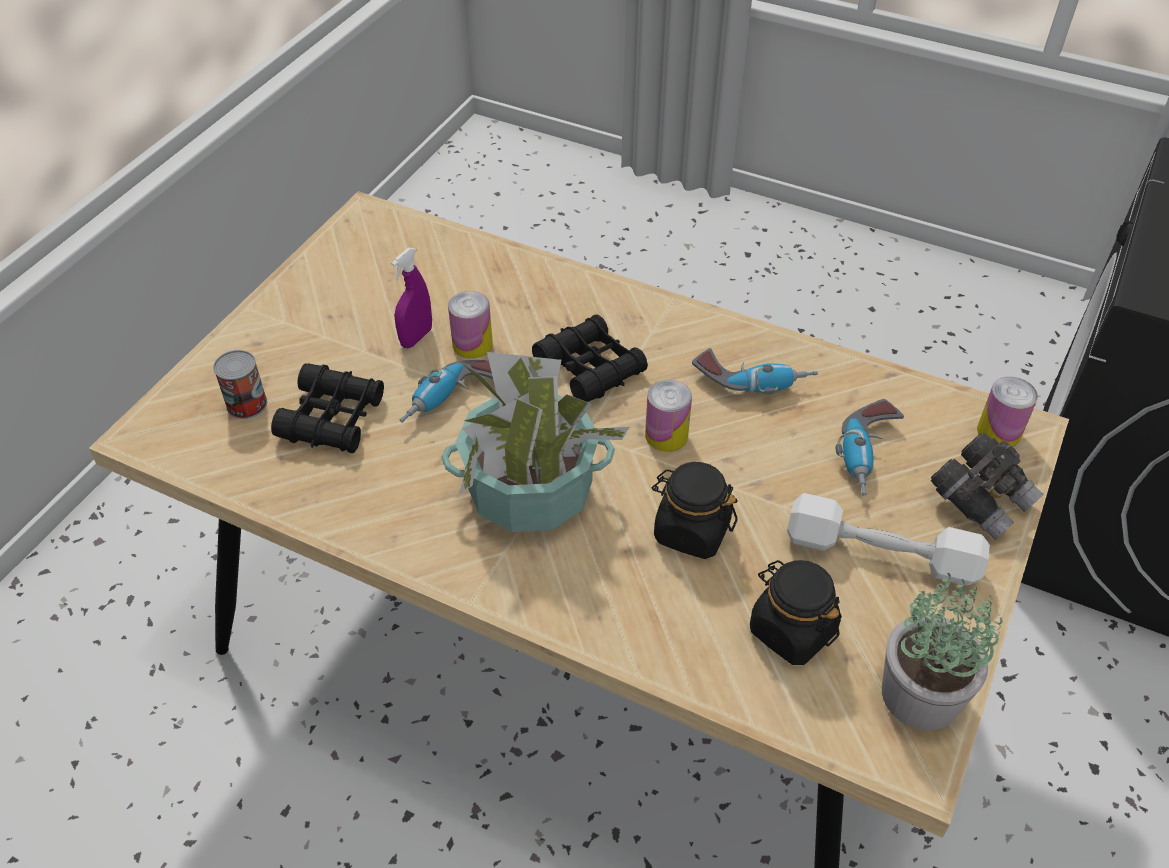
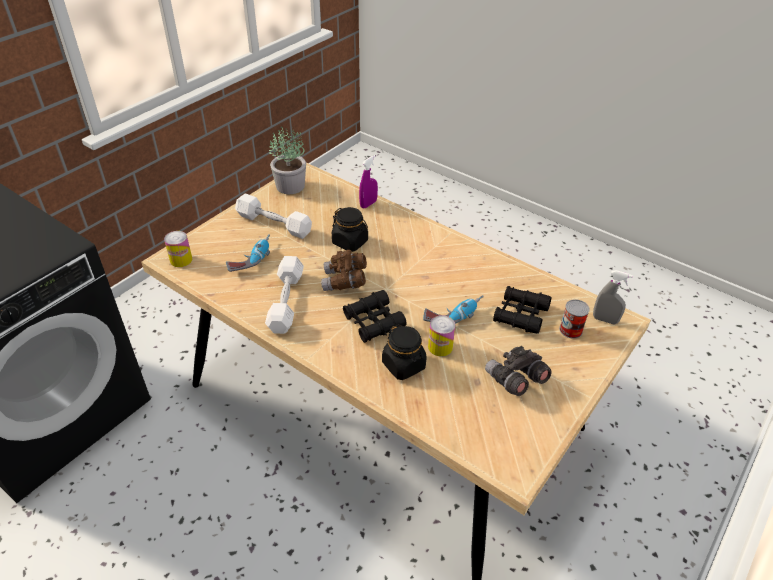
camera: 170 degrees left, 5 degrees down
(177, 432) = (605, 320): none -> grey spray bottle
(416, 337) = (474, 357): purple spray bottle -> purple spray bottle (368, 204)
(530, 490) = (419, 267): potted plant -> none
(666, 435) = (345, 281): can -> brown binoculars
(753, 380) = (286, 302): power drill -> white dumbbell
(791, 631) = (326, 207): black jar -> black jar (404, 365)
(981, 499) = (215, 236): grey binoculars -> grey binoculars (515, 380)

